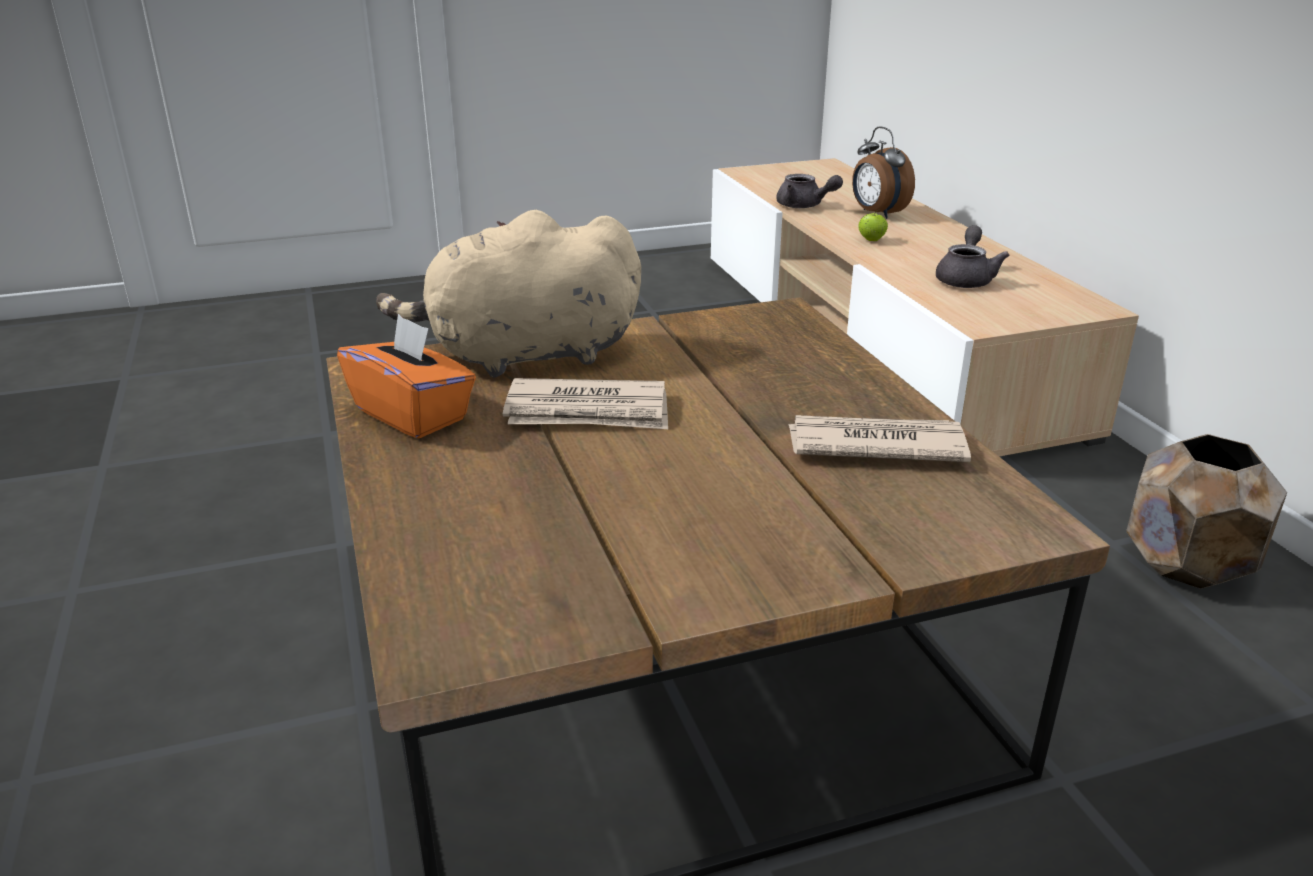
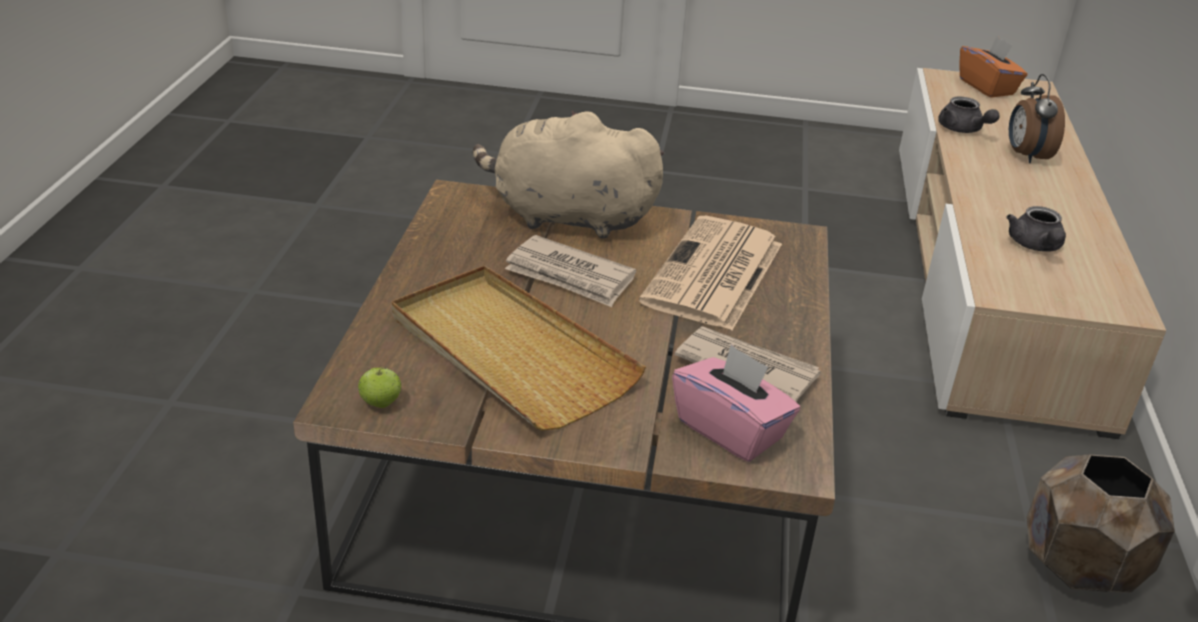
camera: 25 degrees right, 5 degrees up
(413, 414) = (455, 241): orange tissue box -> orange tissue box (987, 87)
(599, 514) = (509, 352): none -> beige tray
(742, 367) = (714, 275): none -> newspaper
(871, 240) = (989, 182): apple -> apple (380, 403)
(931, 512) = (730, 430): none -> pink tissue box
(965, 279) = (1035, 246): grey teapot -> grey teapot turned 135 degrees clockwise

